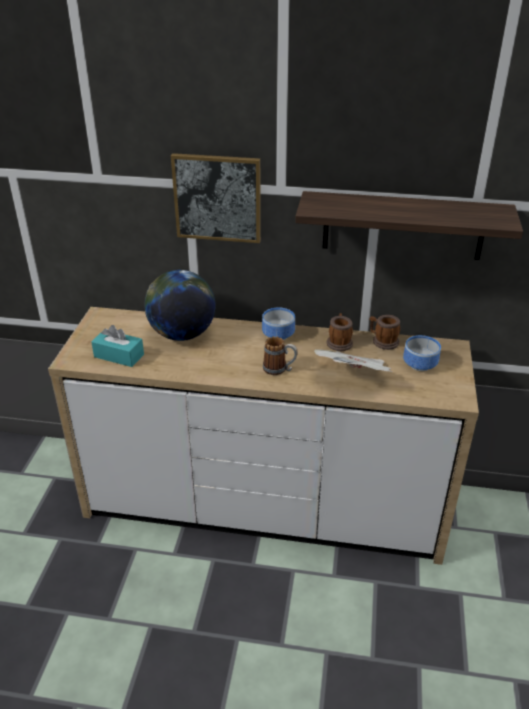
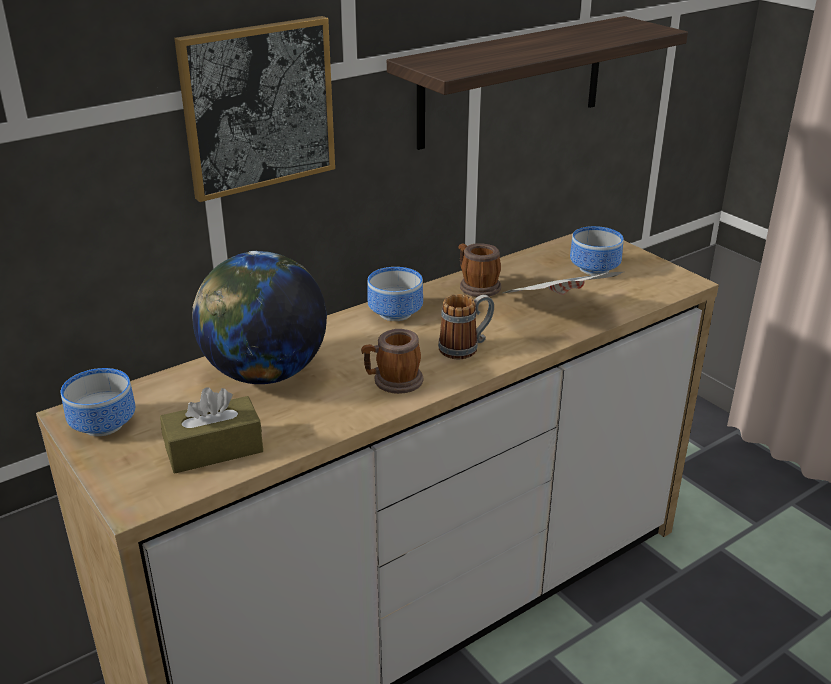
camera: 45 degrees left, 5 degrees down
(103, 323) = (104, 422): none -> bowl
(119, 355) = (214, 449): turquoise tissue box -> brown tissue box
(382, 341) = (519, 264): mug -> mug (393, 381)

